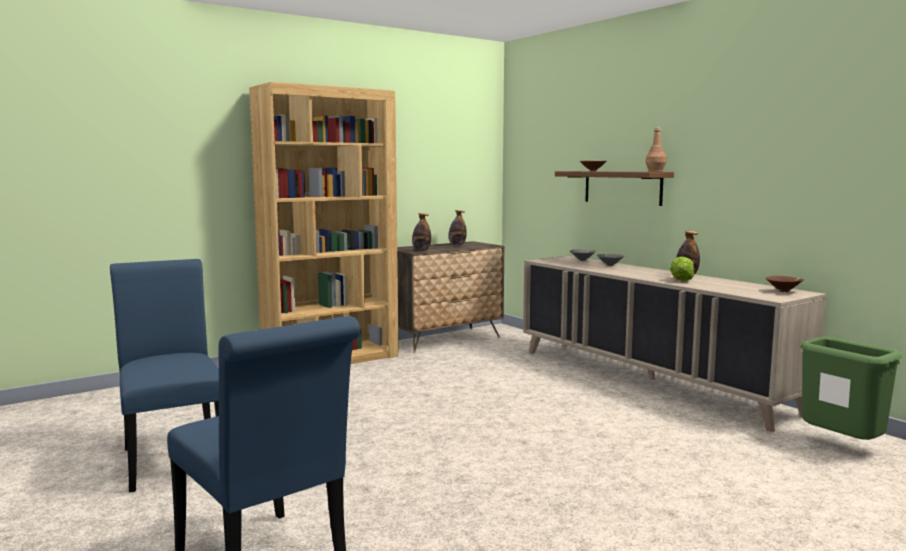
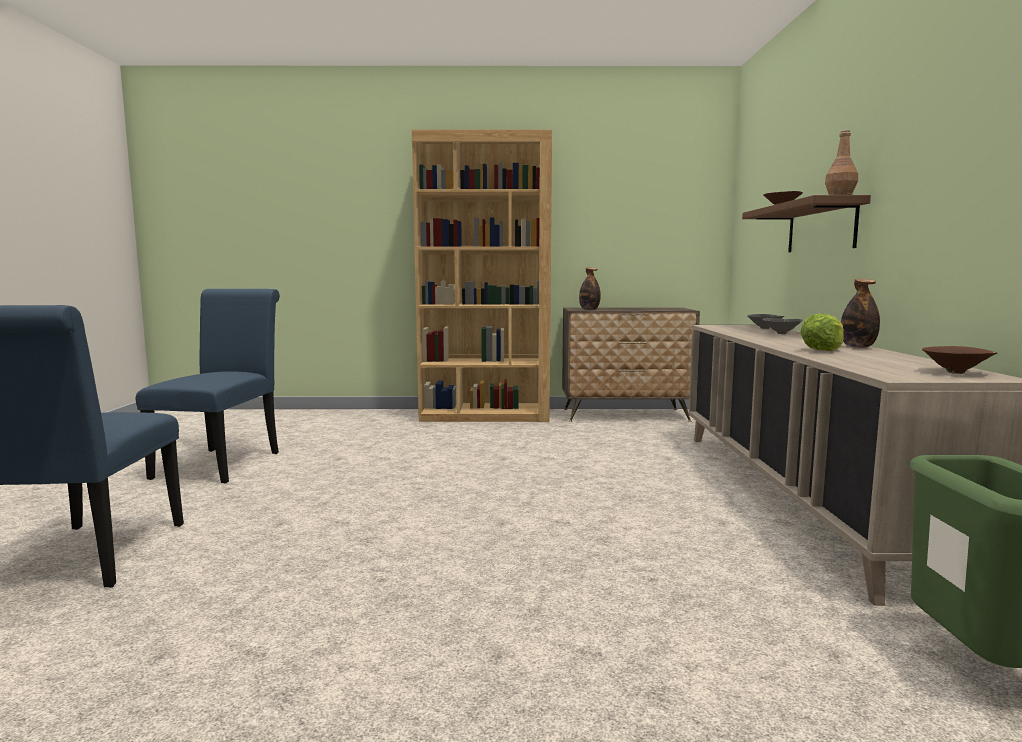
camera: 35 degrees right, 0 degrees up
(457, 245) = (648, 308): bottle -> none

